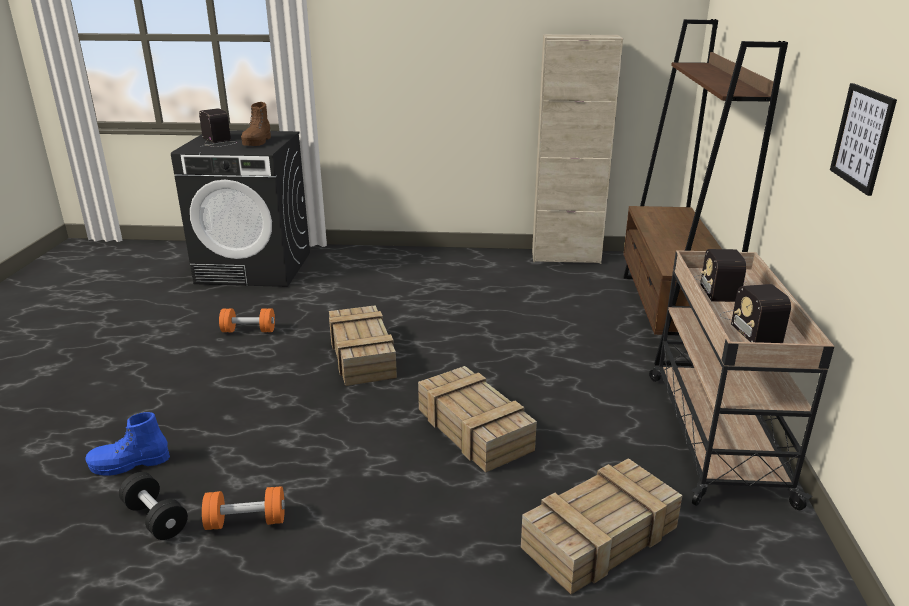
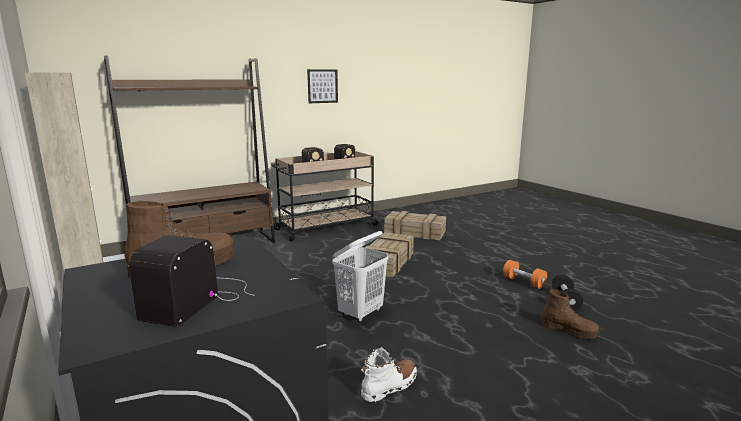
camera: 125 degrees left, 10 degrees down
(129, 464) = (568, 330): blue boot -> brown boot
(248, 330) = (390, 386): orange dumbbell -> white boot
(363, 356) = (361, 313): crate -> white laundry basket

